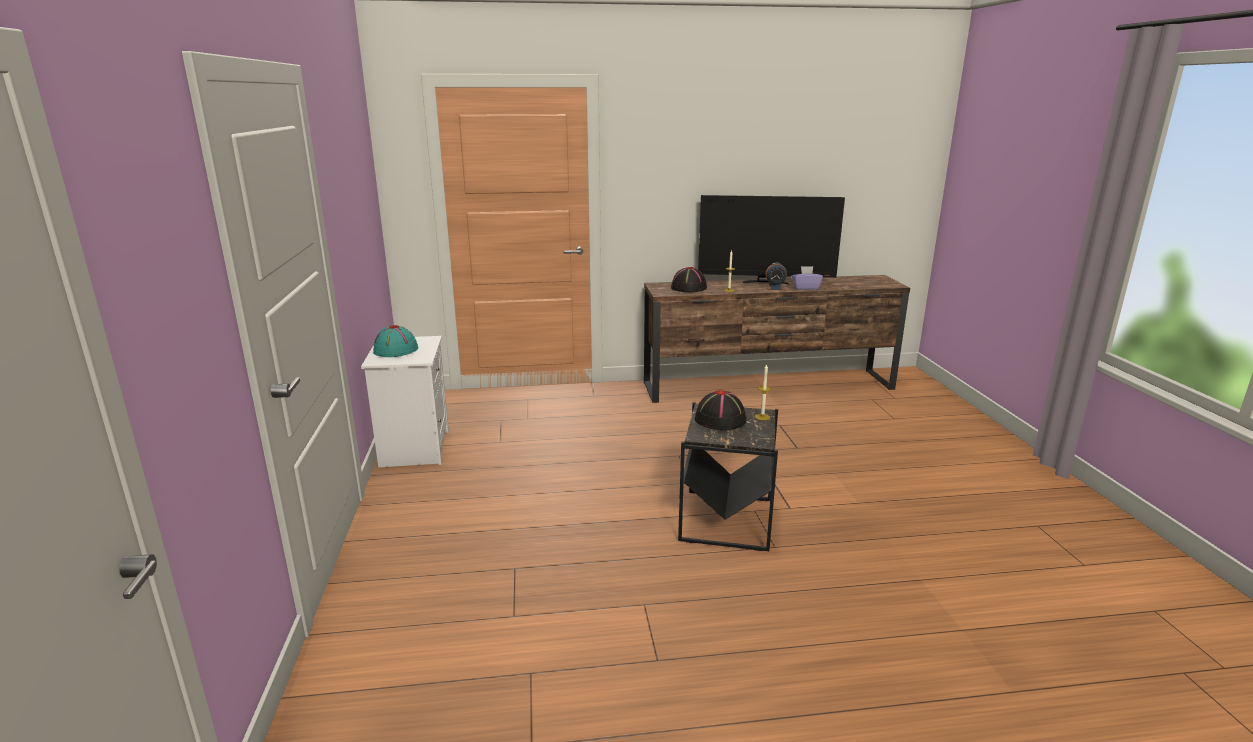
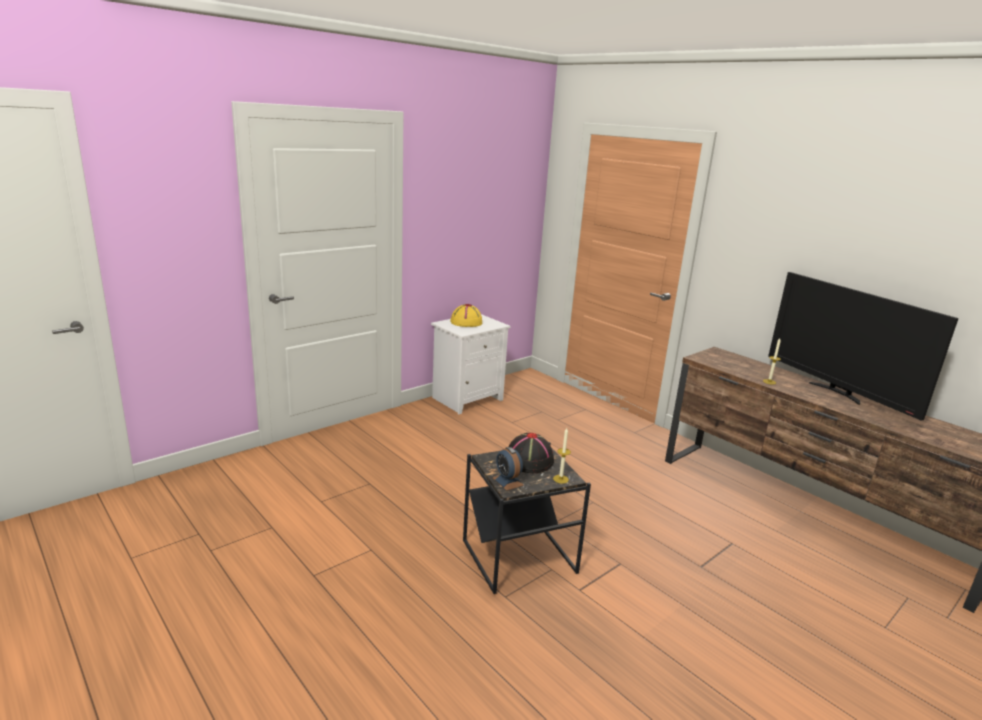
camera: 55 degrees right, 0 degrees up
(395, 350) = (466, 322): turquoise hat -> yellow hat
(688, 288) = (736, 365): black hat -> none
(775, 288) = (828, 400): alarm clock -> alarm clock (508, 481)
(805, 288) = (865, 415): purple tissue box -> none

